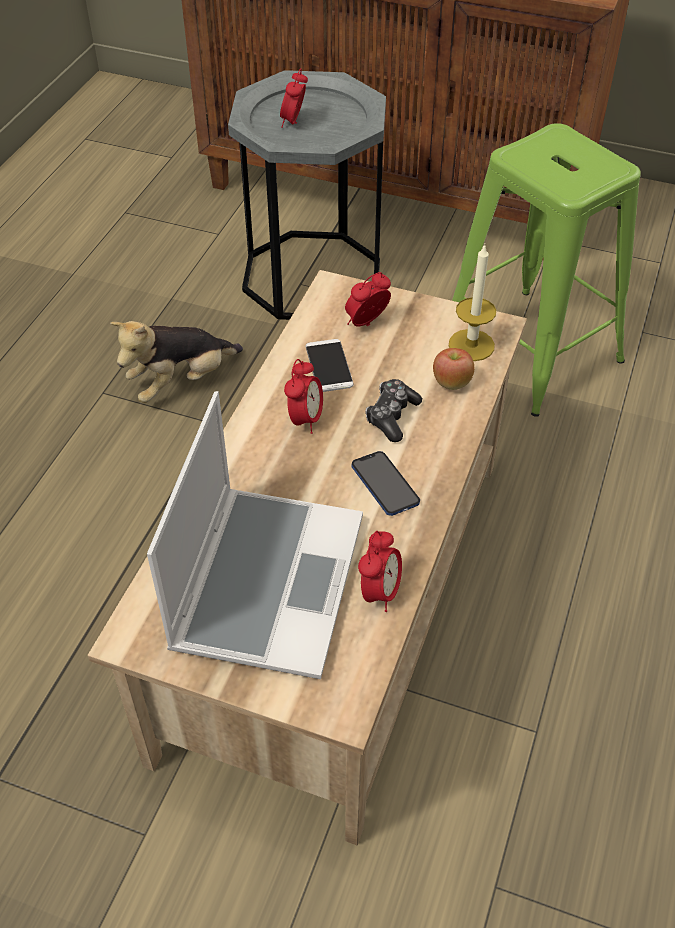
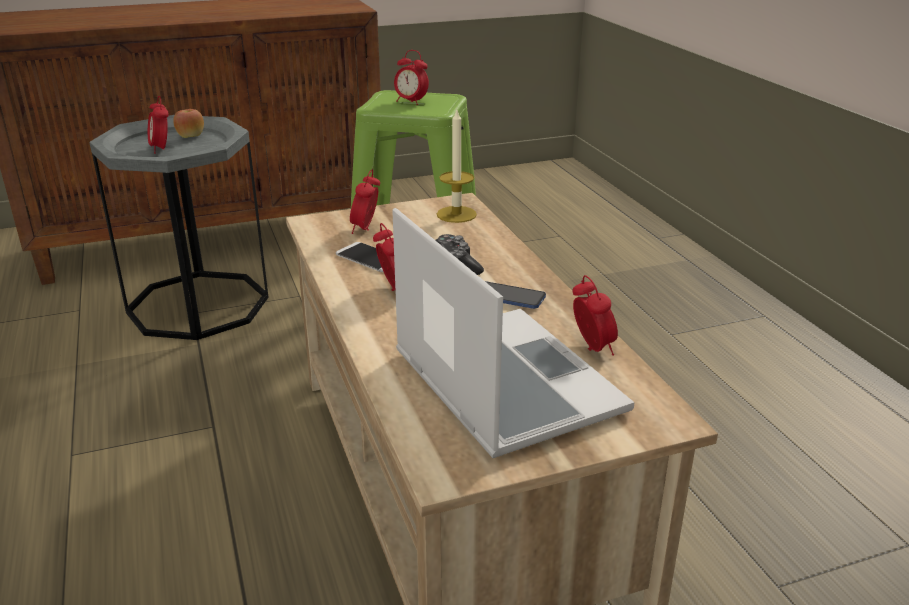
camera: 40 degrees left, 20 degrees down
(181, 382) = (149, 413): plush toy -> none
(451, 383) = (472, 235): apple -> apple (190, 137)
(565, 160) = (411, 102): none -> alarm clock

